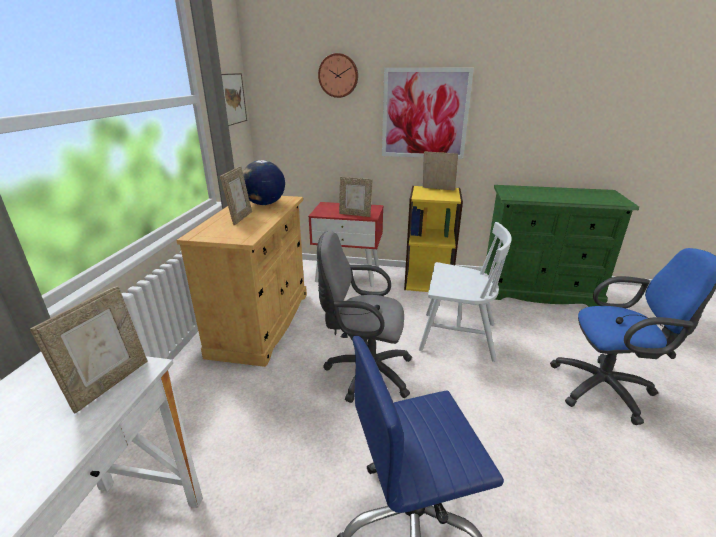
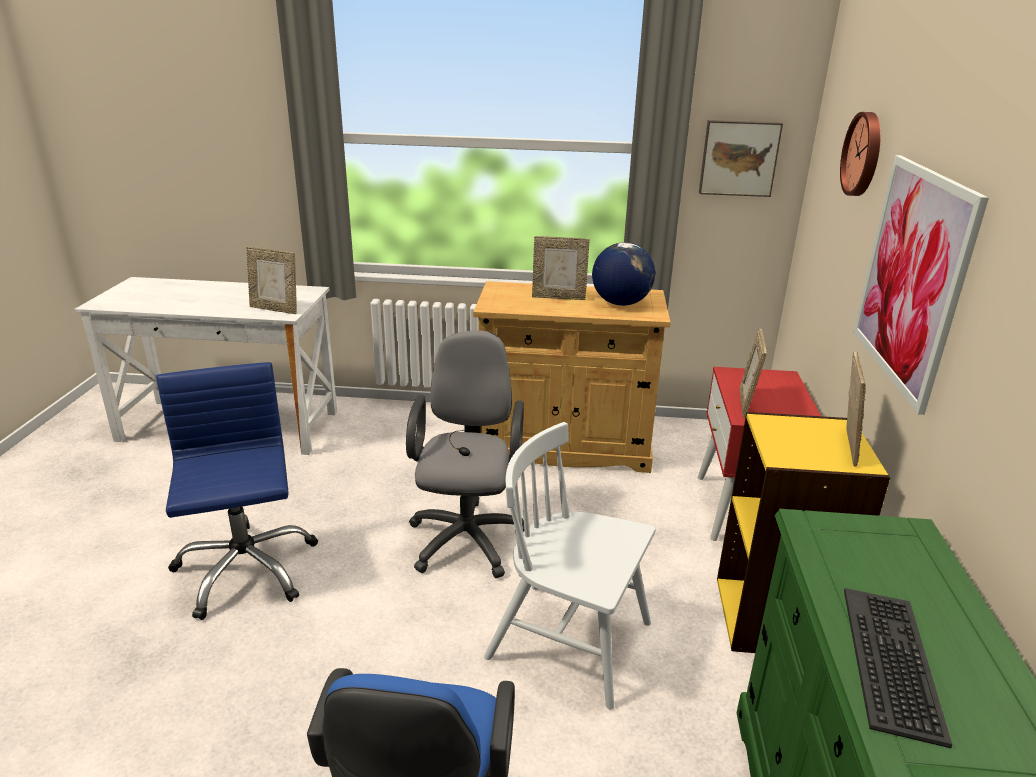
camera: 85 degrees right, 0 degrees up
(457, 336) = (570, 641): white chair -> white chair turned 105 degrees clockwise
(579, 198) = (892, 661): none -> keyboard

